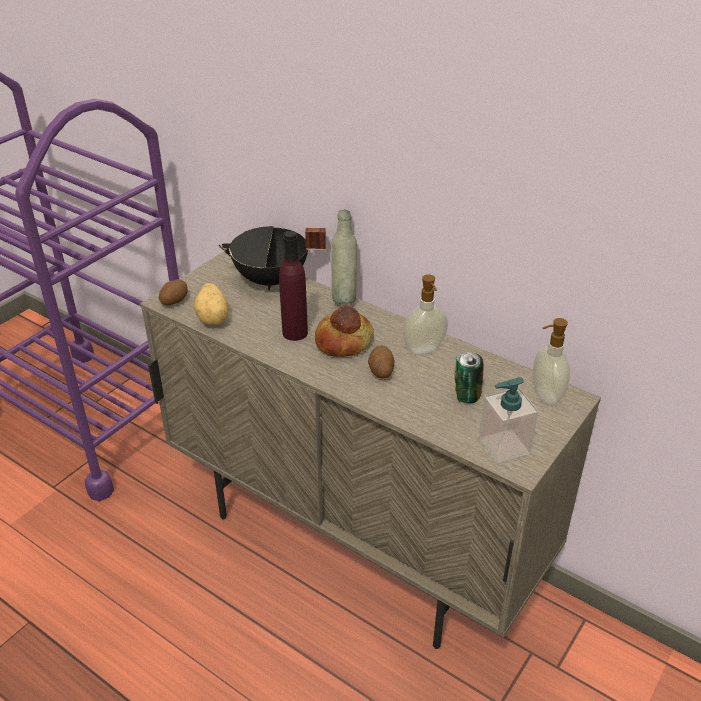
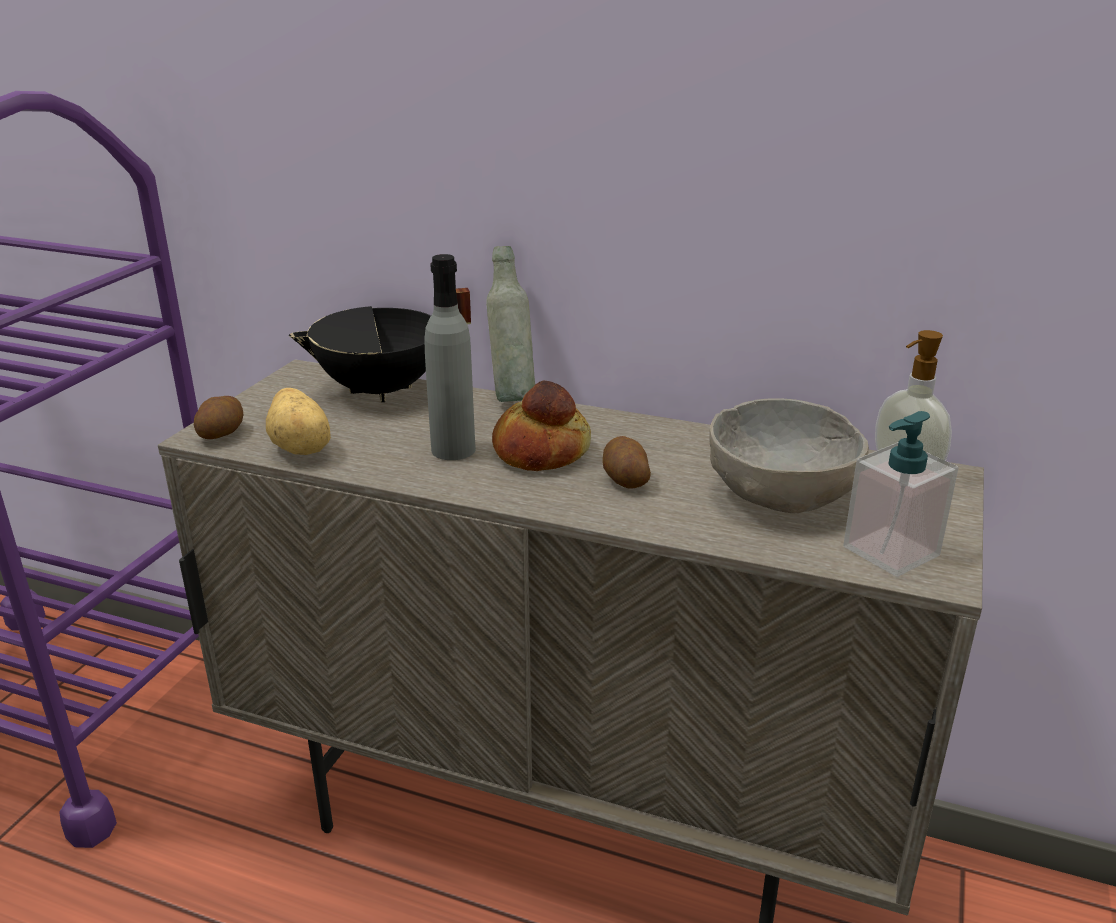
camera: 15 degrees left, 10 degrees down
(295, 333) = (453, 450): purple bottle -> grey bottle
(424, 350) = (678, 445): soap dispenser -> none
(466, 396) = (783, 494): can -> grey bowl

